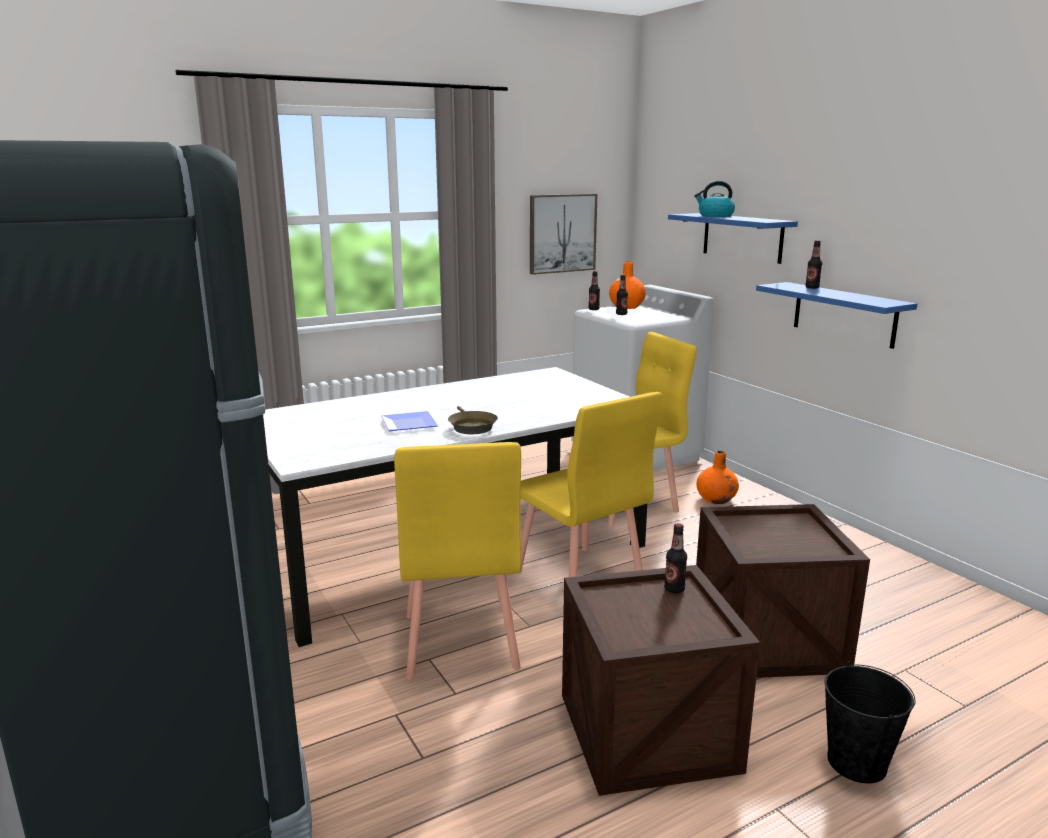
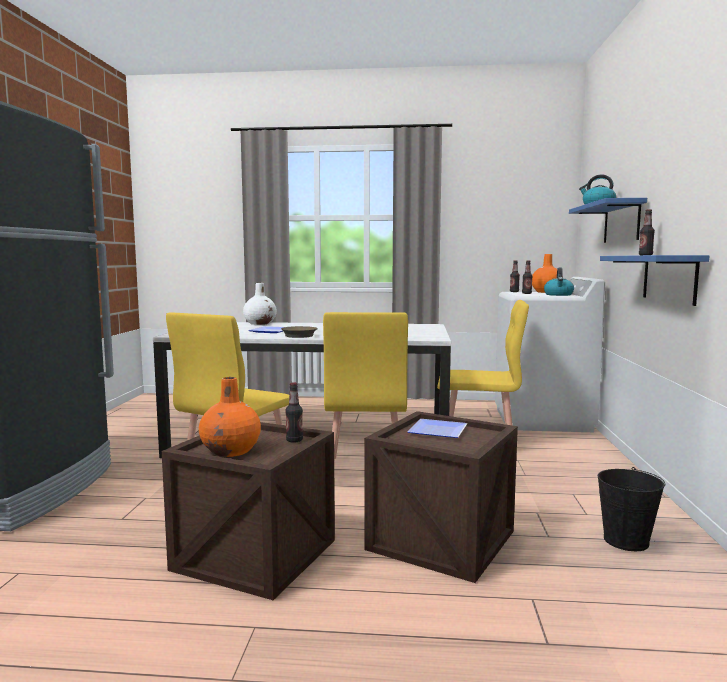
camera: 35 degrees right, 10 degrees down
(336, 405) = (260, 323): none -> white vase
(562, 233) = (506, 234): picture -> none
(661, 315) = (558, 295): none -> kettle
(716, 499) = (563, 456): orange vase -> orange vase (231, 451)
(760, 531) = (435, 431): none -> plate
(856, 762) = (366, 631): black bucket -> black bucket (625, 541)

